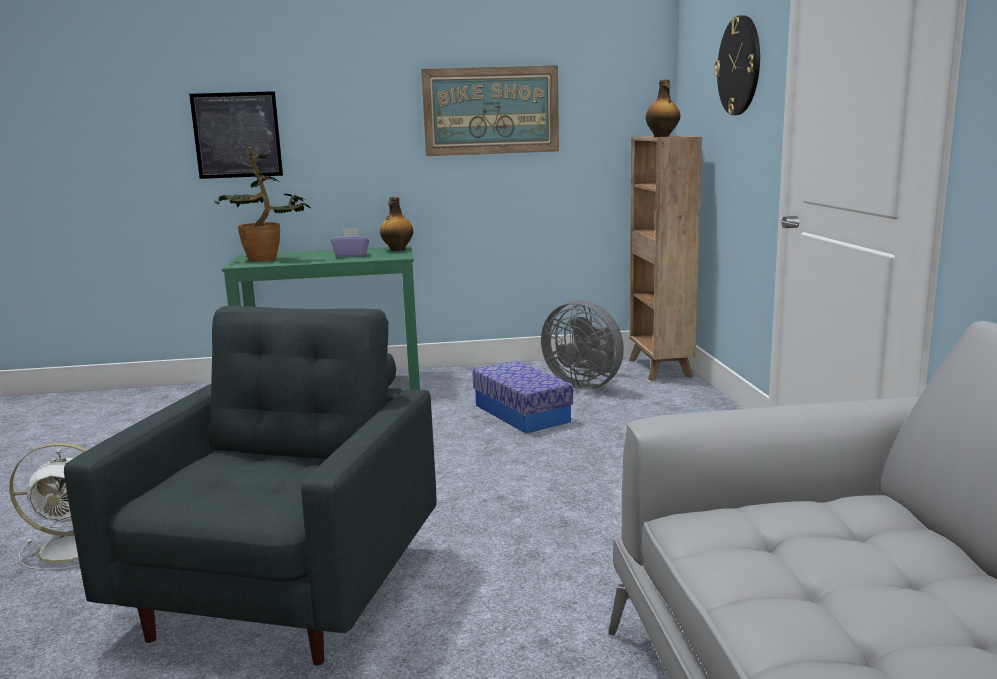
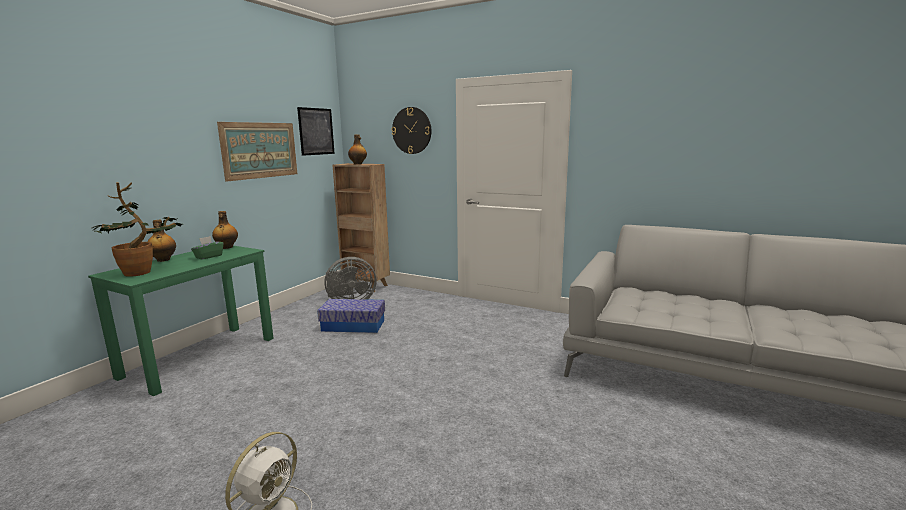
camera: 55 degrees left, 0 degrees up
(237, 135) = (74, 172): picture -> picture (316, 131)
(287, 590) = (446, 440): grey armchair -> none
(316, 252) = (163, 260): none -> bottle
(351, 255) = (208, 256): purple tissue box -> green tissue box

